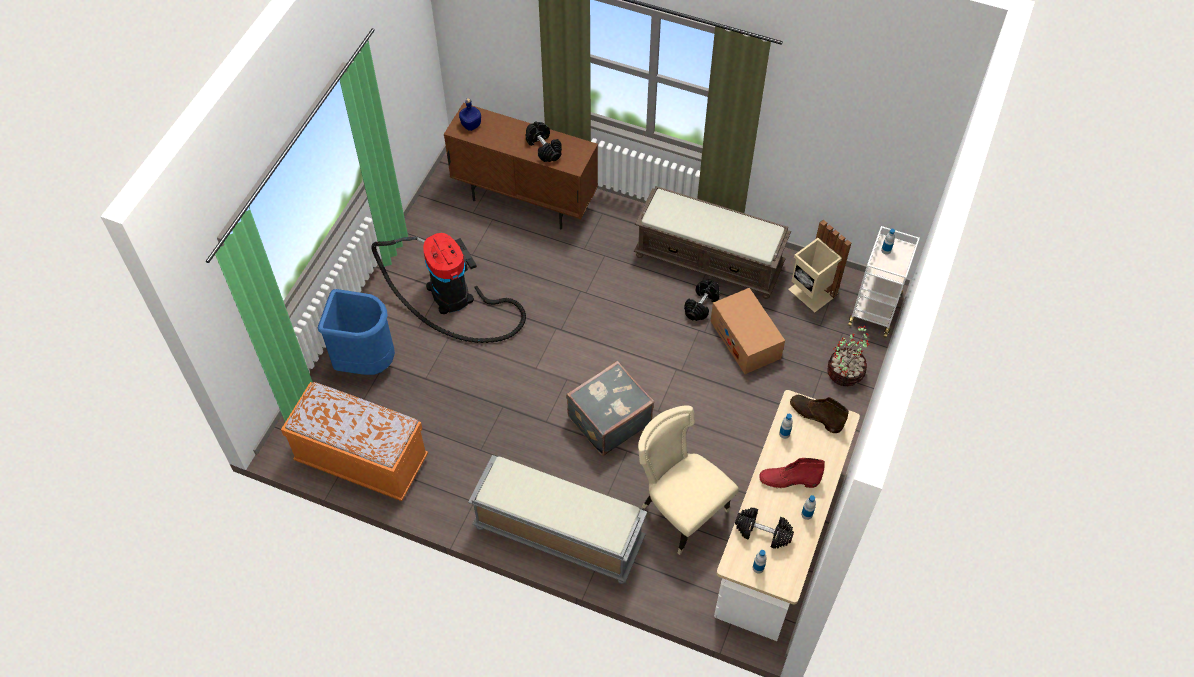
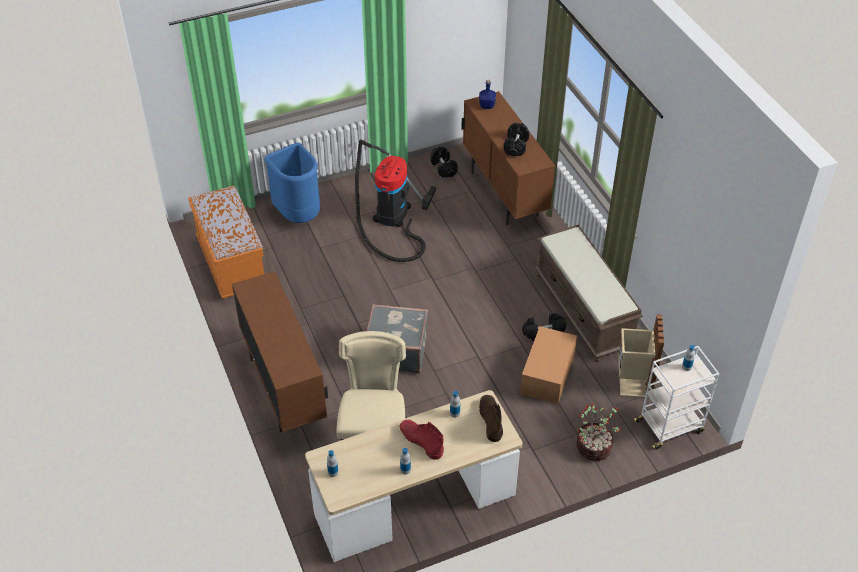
camera: 45 degrees right, 10 degrees down
(557, 534) = (284, 388): grey bench -> brown cabinet
(762, 532) = (363, 456): black dumbbell -> black dumbbell (443, 168)

